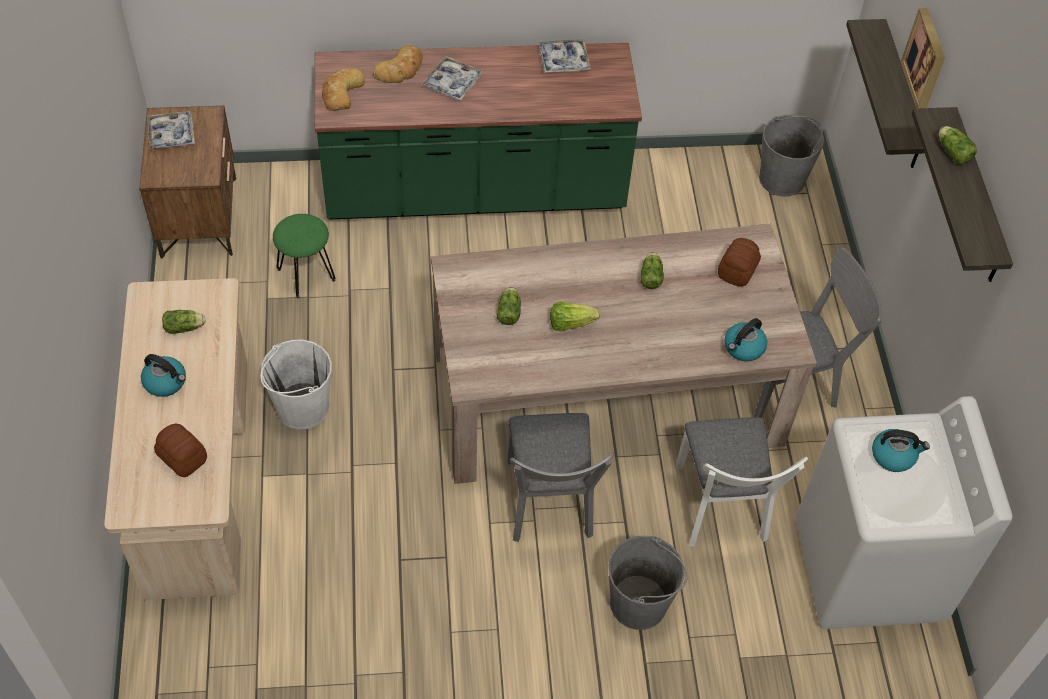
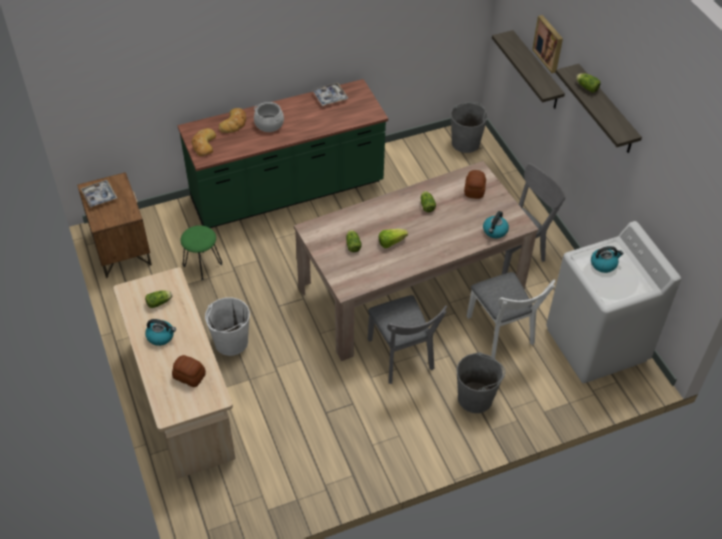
camera: 15 degrees left, 5 degrees down
(452, 83) = (269, 124): tray -> cooking pot

